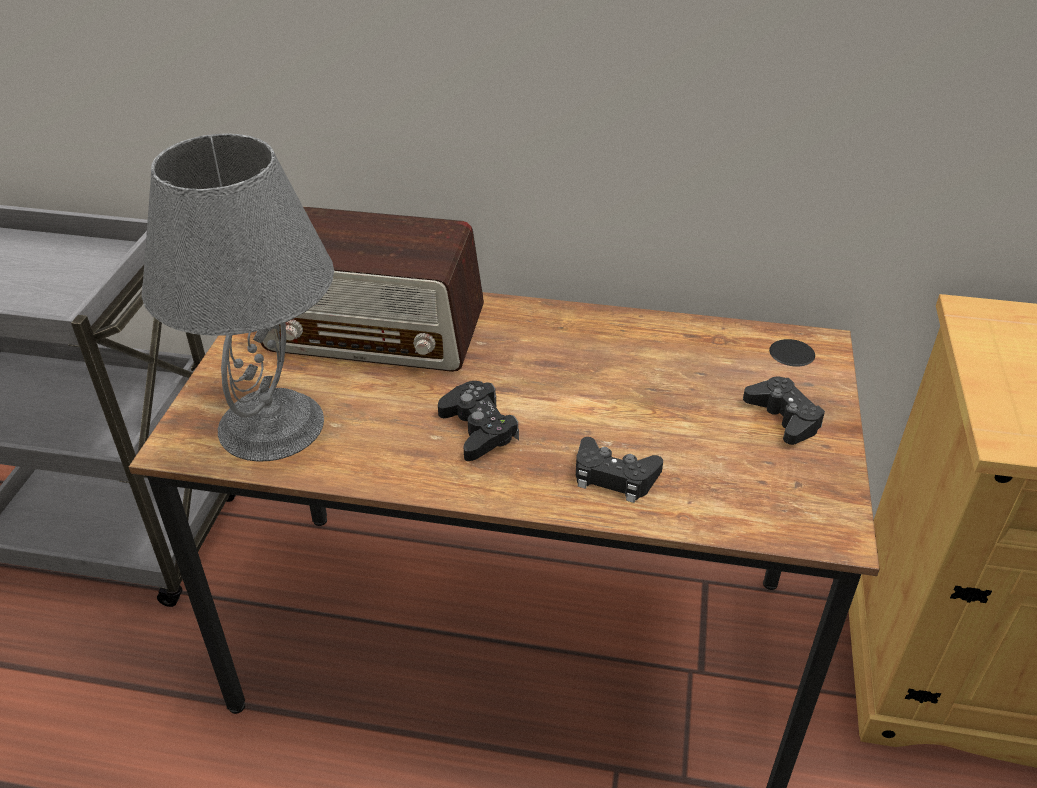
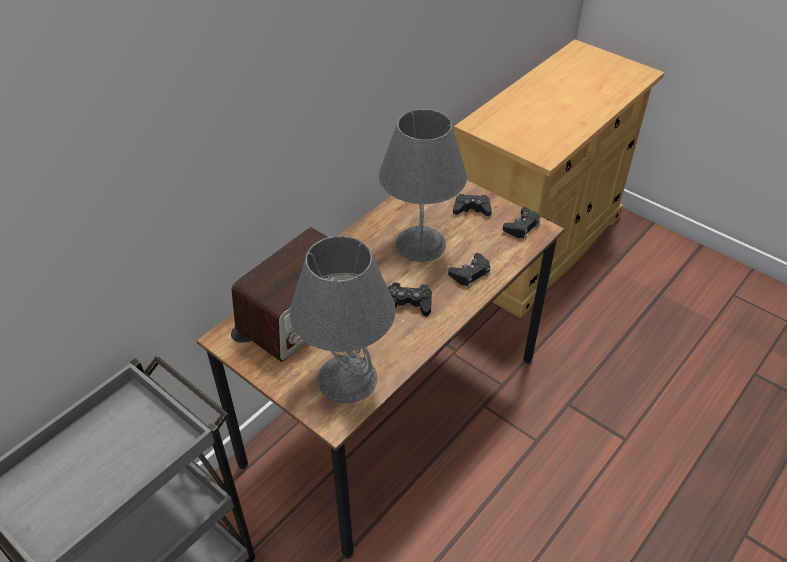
camera: 60 degrees left, 5 degrees up
(630, 390) = (421, 244): none -> grey table lamp
(810, 501) = (522, 227): none -> black game controller

